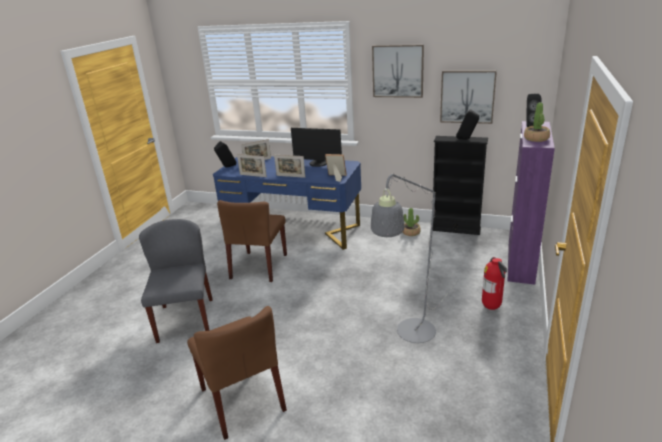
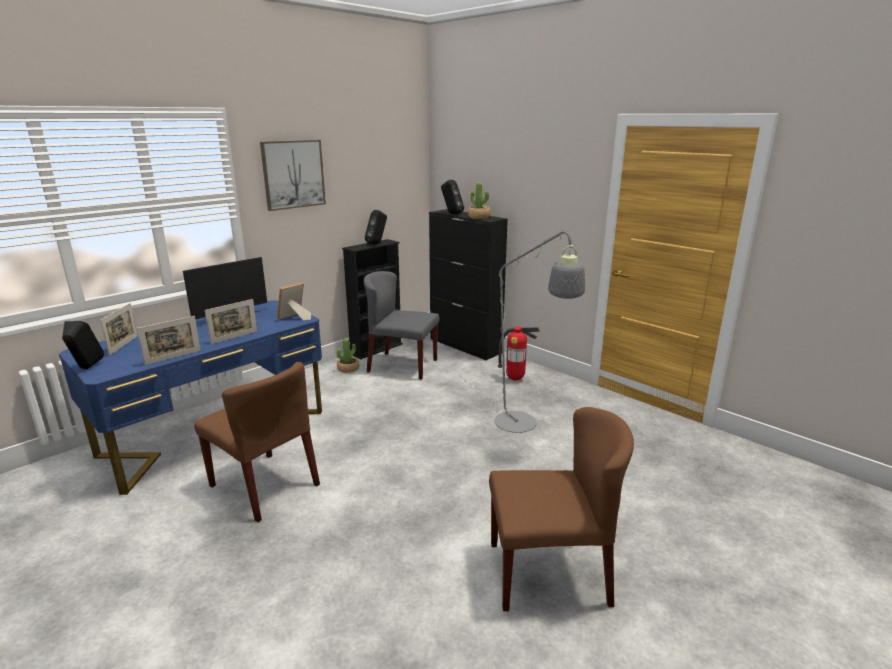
camera: 65 degrees left, 5 degrees down
(185, 319) = (313, 597): grey chair -> grey chair (402, 365)
(467, 96) = (365, 197): picture -> none
(520, 262) = (465, 346): purple cabinet -> black cabinet

